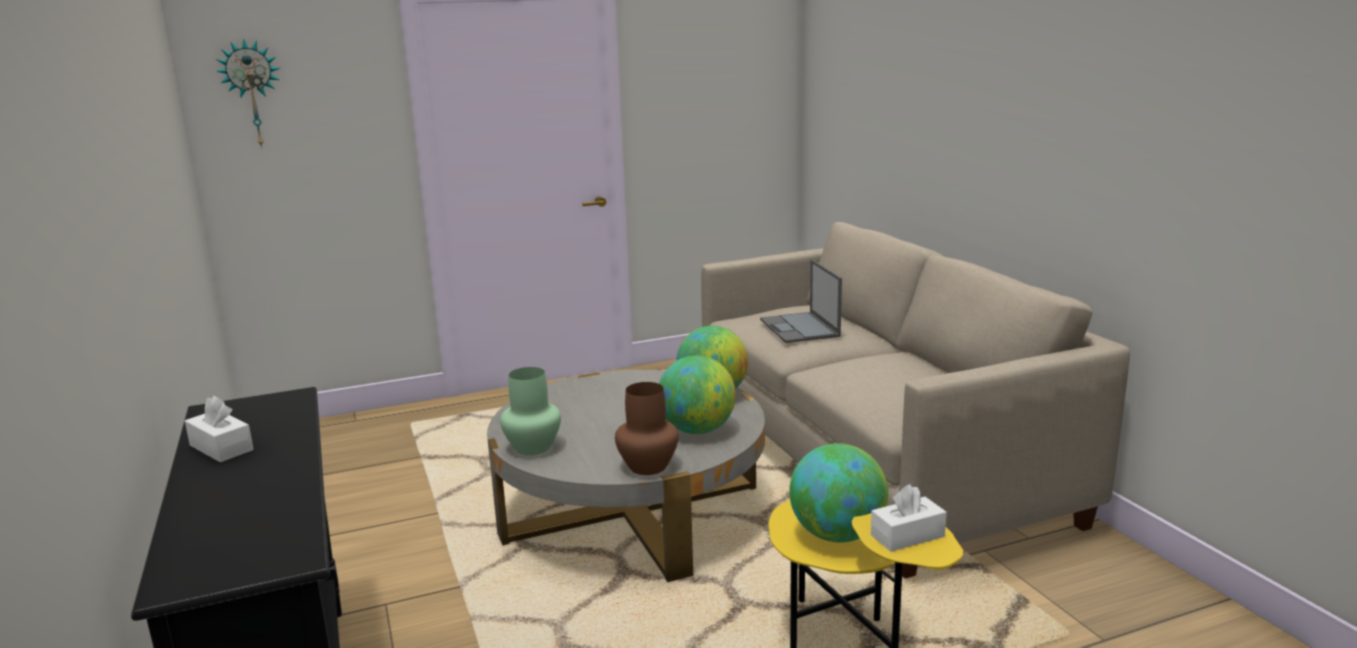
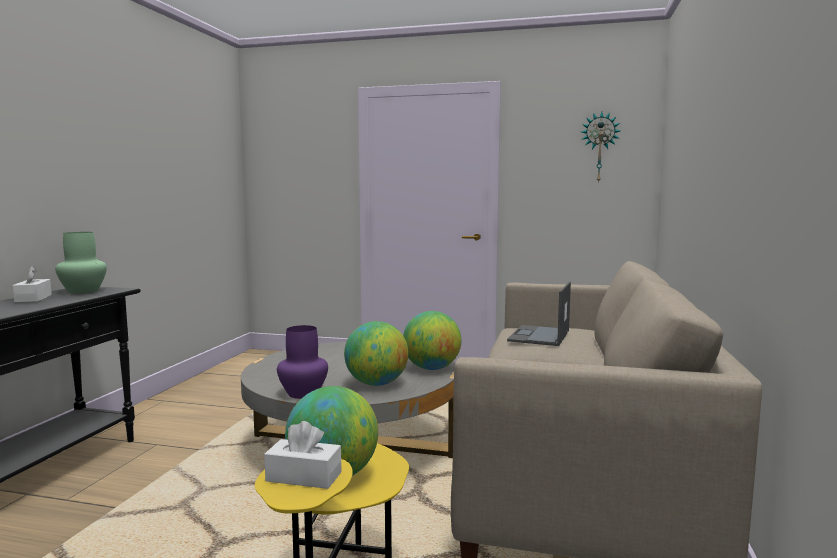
camera: 35 degrees right, 10 degrees down
(252, 94) = (275, 150): wall clock -> wall clock (599, 147)
(534, 447) = (271, 367): green vase -> green vase (84, 291)
(648, 467) = (302, 394): brown vase -> purple vase

